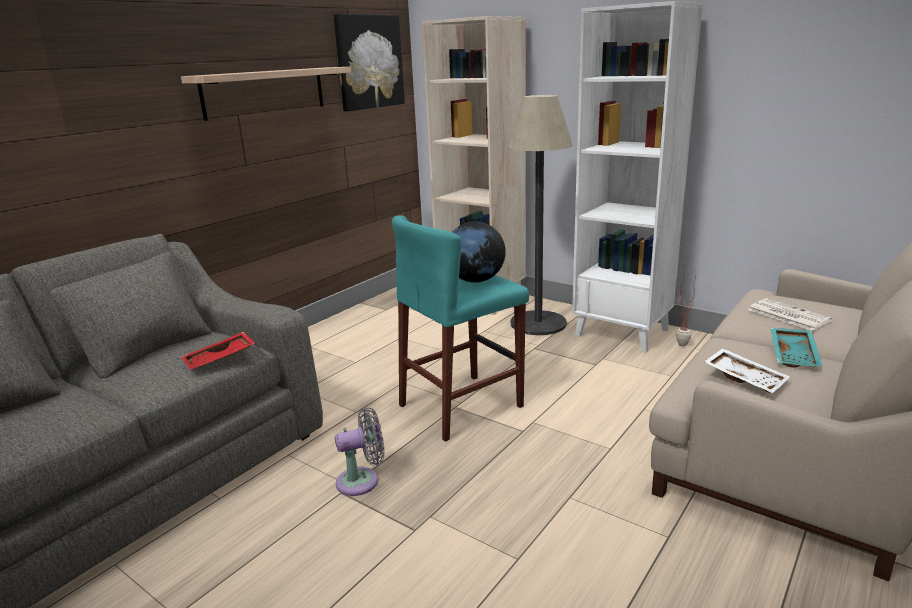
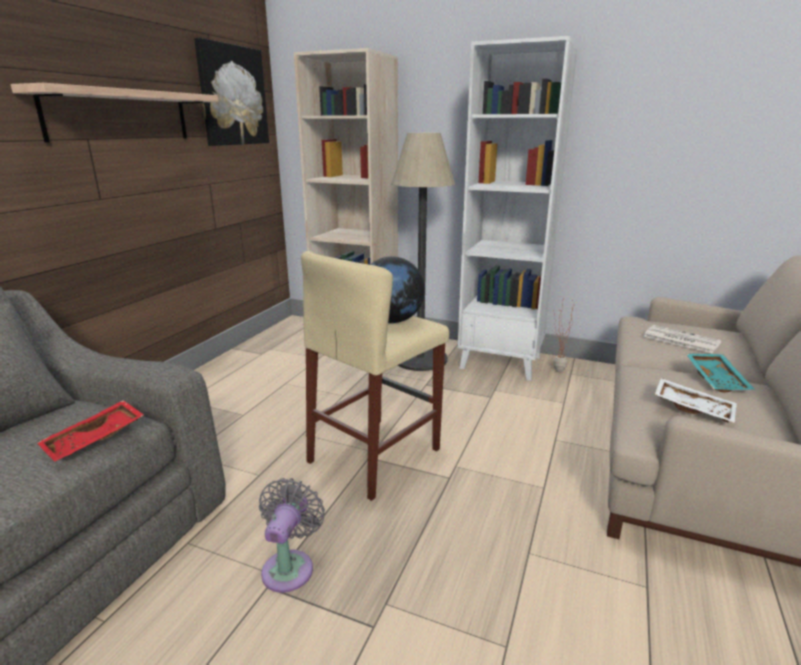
camera: 15 degrees left, 0 degrees up
(362, 481) = (290, 566): grey fan -> grey fan turned 45 degrees counterclockwise
(461, 406) = (375, 455): turquoise stool -> beige stool

